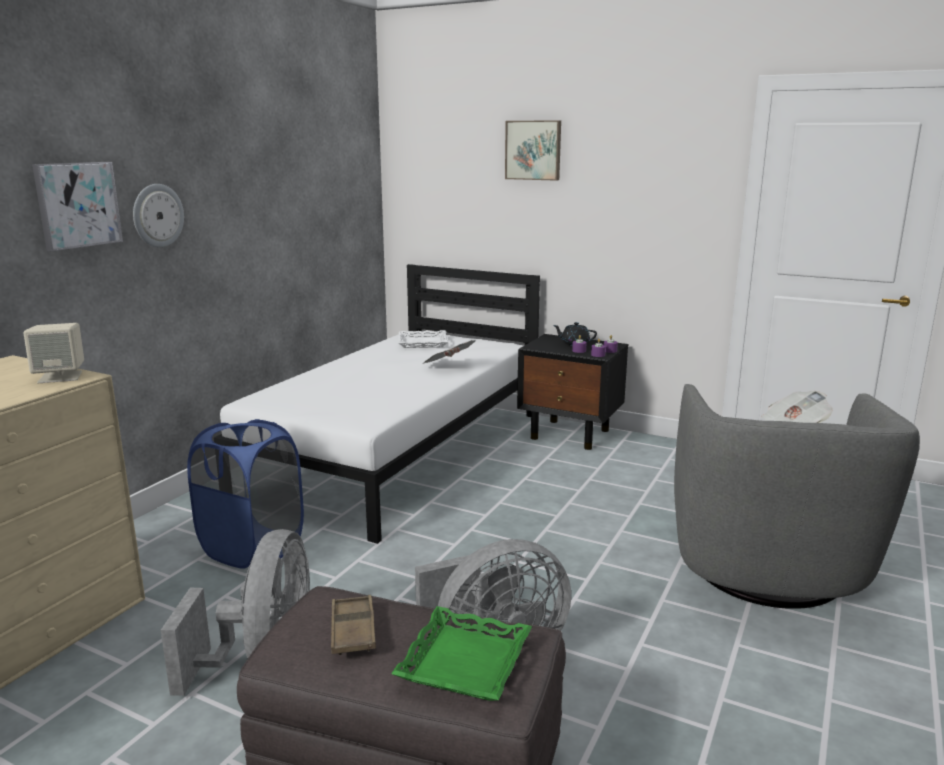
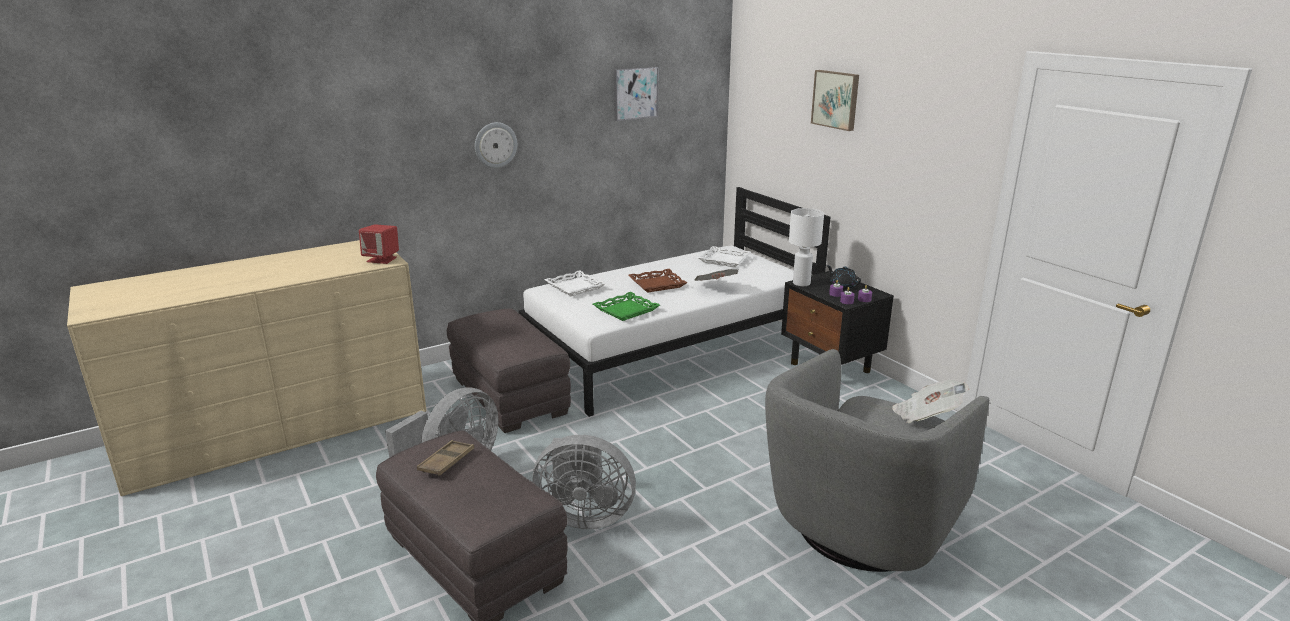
camera: 30 degrees right, 5 degrees up
(61, 377) = (382, 259): beige speaker -> red speaker
(77, 204) = (432, 139): picture -> picture (635, 93)
(253, 548) = (510, 396): blue laundry basket -> grey ottoman
(288, 392) = (575, 287): none -> white tray
(382, 374) = (657, 284): none -> brown tray
(464, 661) = (481, 500): green tray -> green tray (626, 310)
(536, 347) = (801, 283): none -> white table lamp

